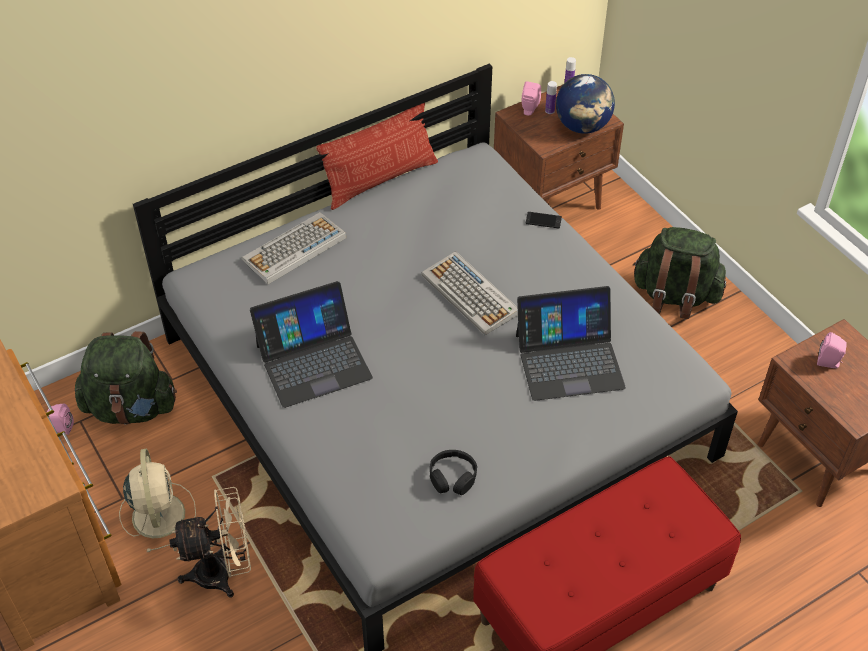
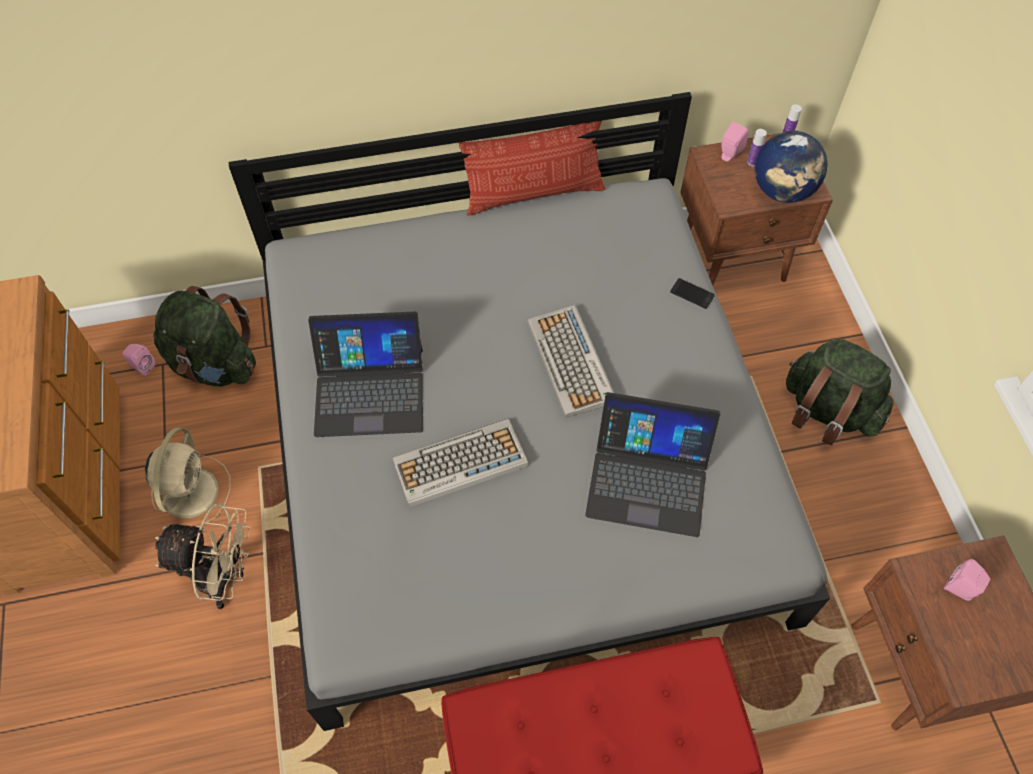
camera: 20 degrees right, 10 degrees up
(294, 249) = (407, 251): keyboard -> keyboard (459, 464)
(452, 477) = (456, 583): black headphones -> none

